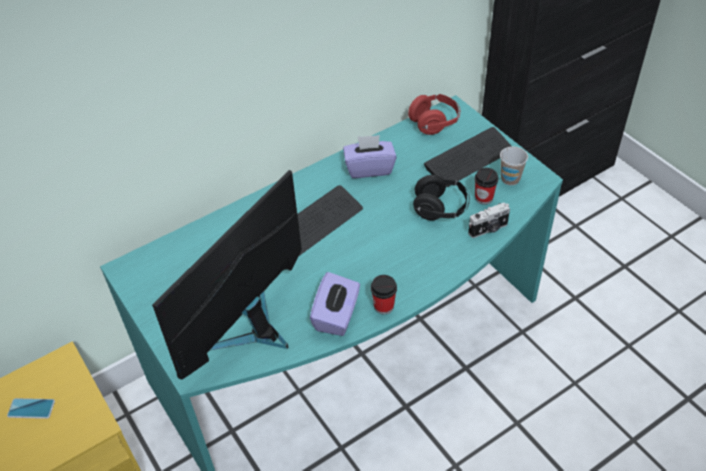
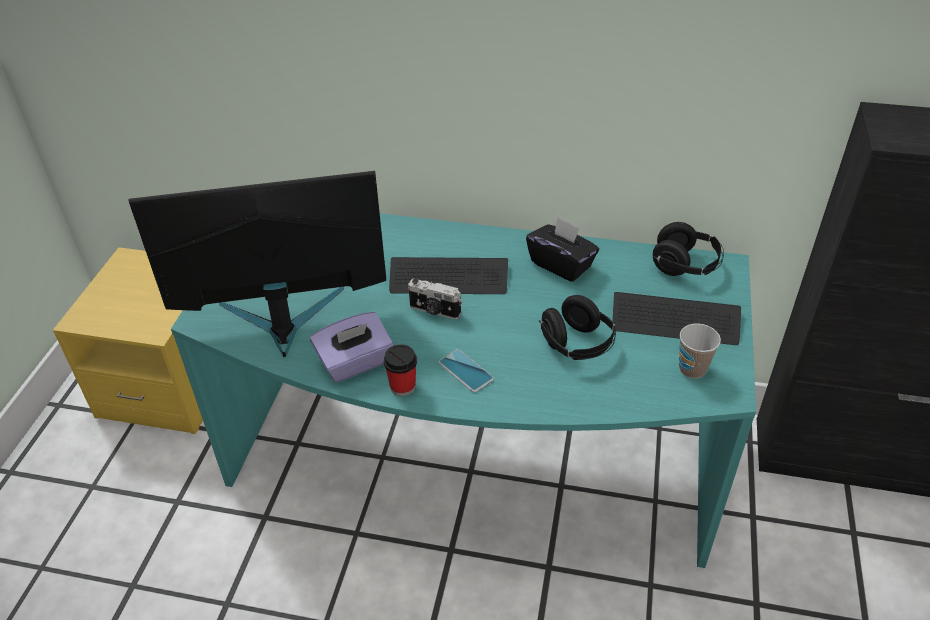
camera: 45 degrees right, 5 degrees down
(31, 408) = (138, 286): phone -> phone (466, 371)
(369, 168) = (561, 265): purple tissue box -> black tissue box
(434, 123) = (685, 266): red headphones -> black headphones
(484, 198) = (636, 366): cup -> none
(488, 229) = (598, 398): camera -> camera (434, 311)

